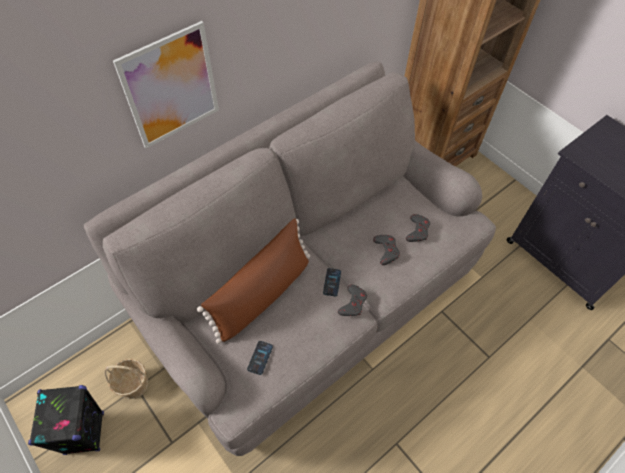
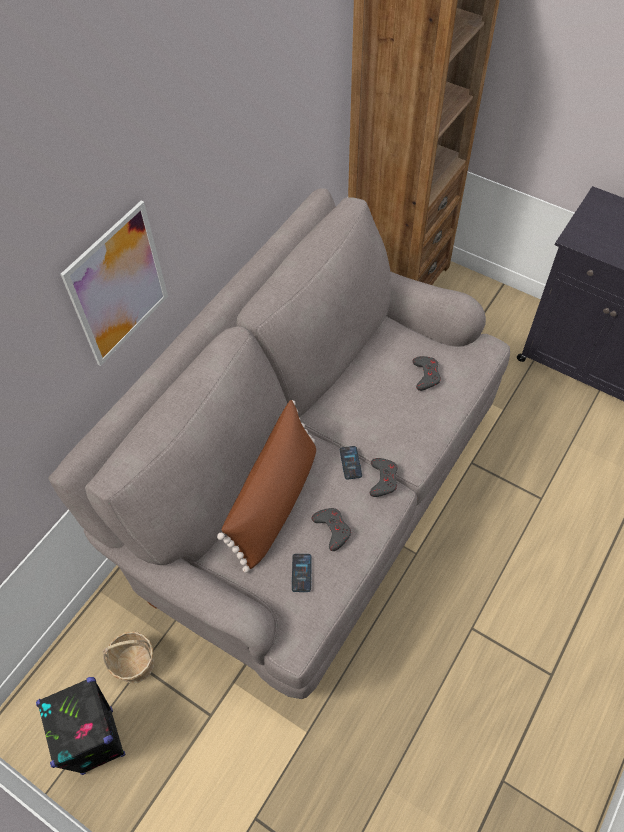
camera: 15 degrees left, 0 degrees up
(386, 250) = (399, 408): grey game controller -> grey game controller (332, 529)

